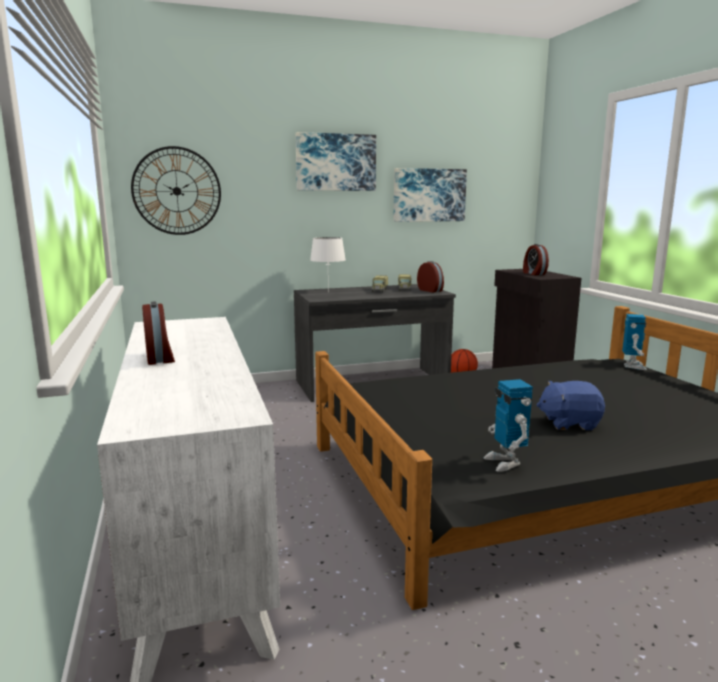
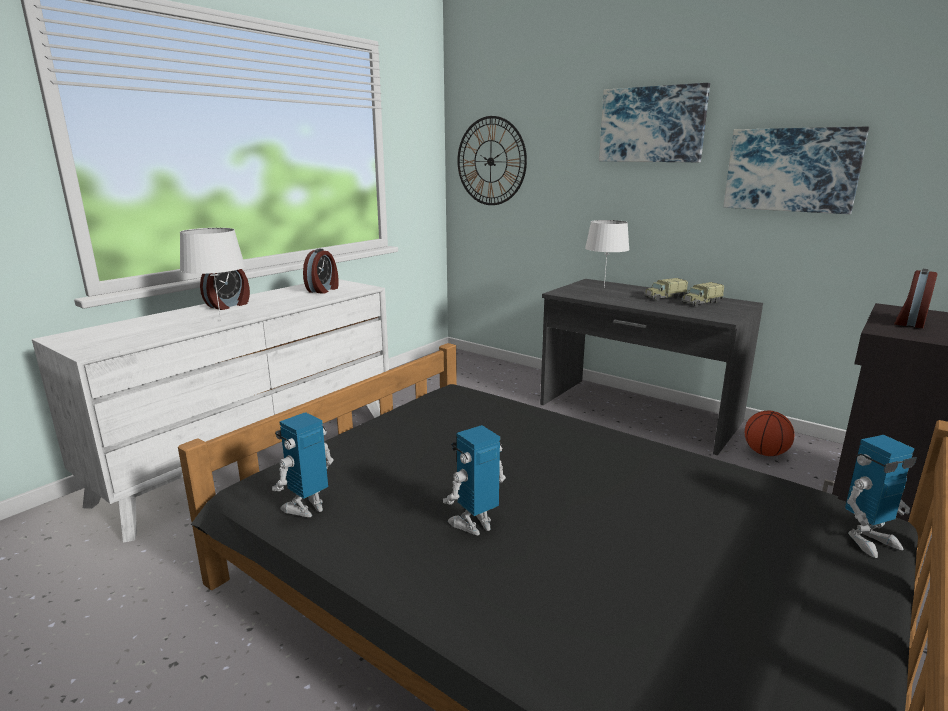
camera: 55 degrees right, 5 degrees up
(222, 366) = (220, 320): none -> white table lamp
(430, 290) = (724, 312): alarm clock -> alarm clock (323, 290)
(569, 423) = (474, 524): blue plush toy -> toy robot

